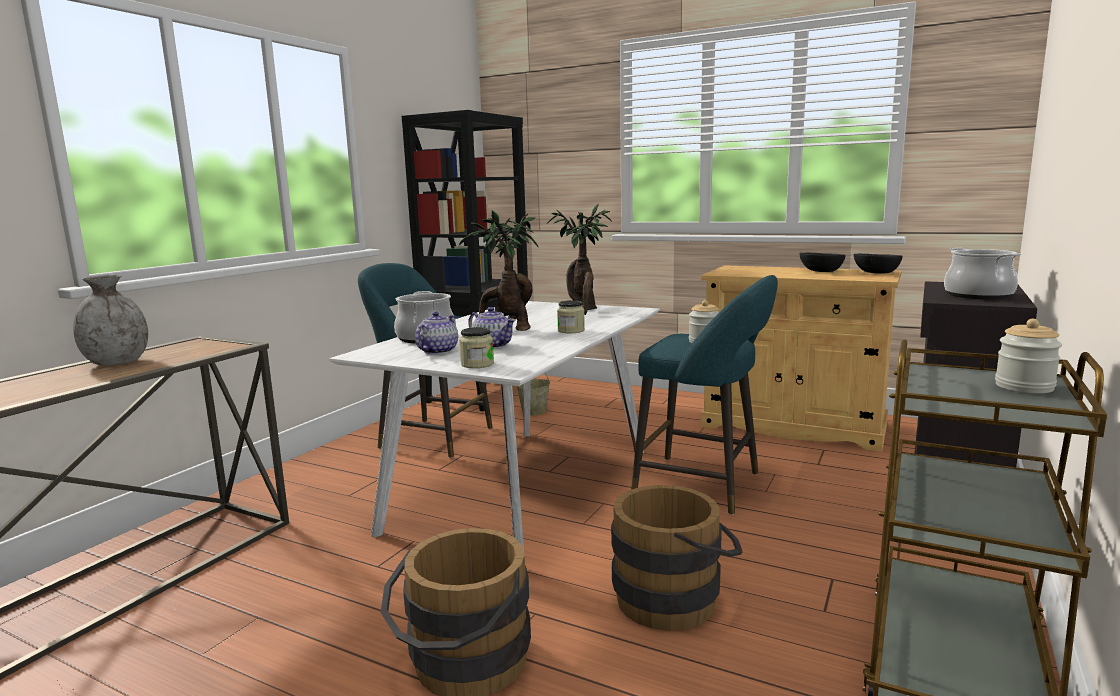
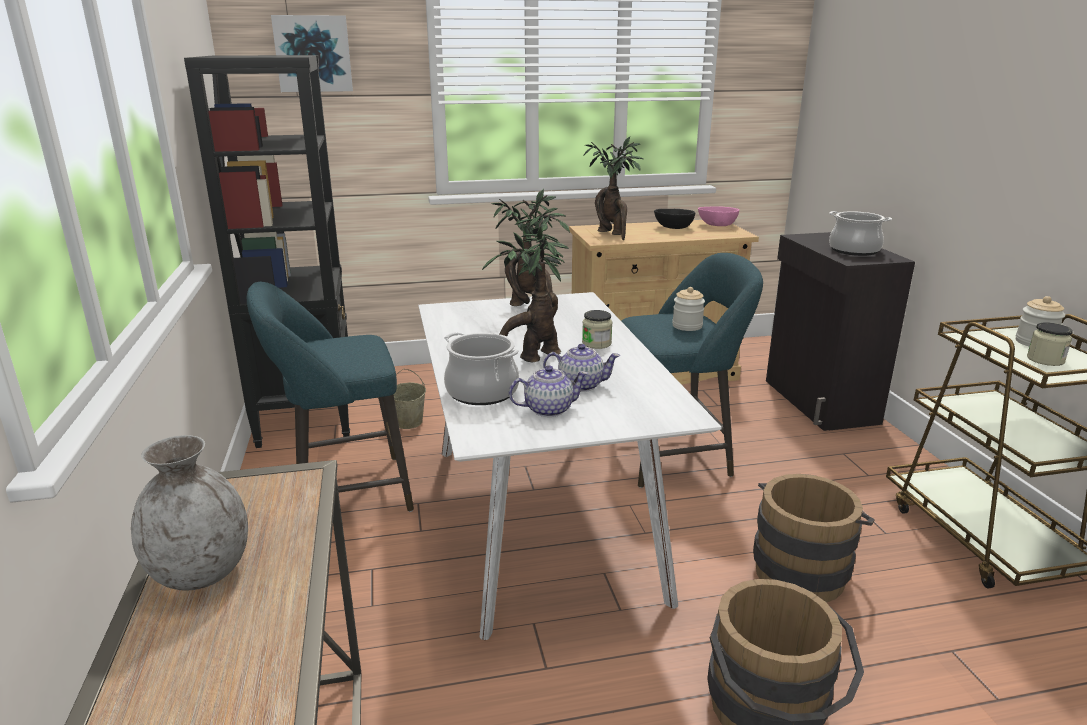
camera: 40 degrees left, 10 degrees up
(437, 351) = (548, 409): teapot -> teapot turned 90 degrees clockwise
(477, 364) = (635, 417): jar -> jar (1045, 360)
(539, 121) = (313, 54): none -> picture
(744, 271) = (612, 234): none -> potted plant
(876, 273) = (717, 225): black bowl -> pink bowl

